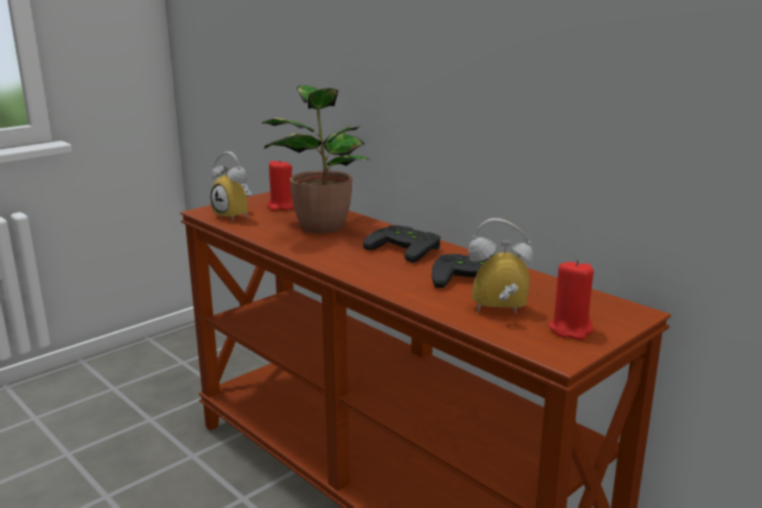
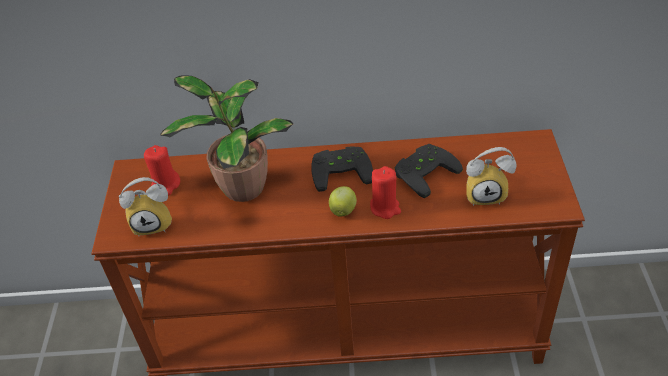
camera: 45 degrees left, 25 degrees up
(358, 264) = (343, 210): none -> apple
(498, 312) = (486, 194): alarm clock -> alarm clock turned 135 degrees counterclockwise
(571, 329) = (535, 180): red candle -> red candle (385, 207)

